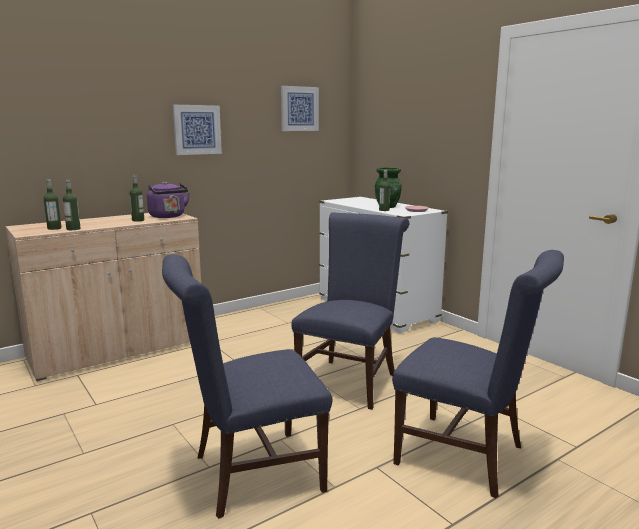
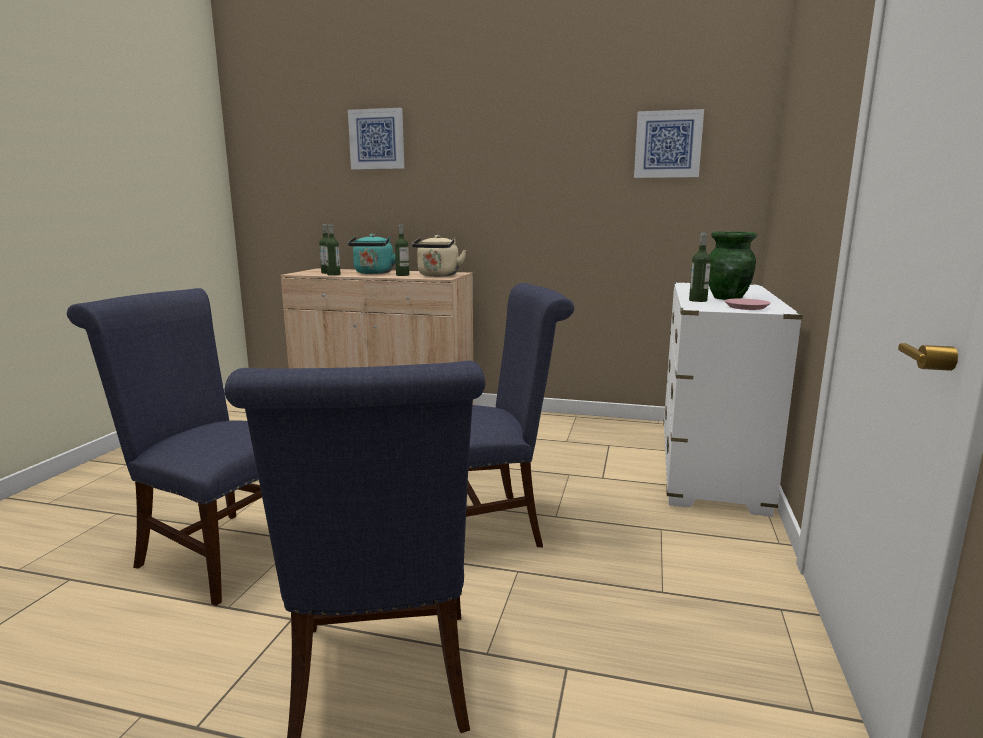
camera: 50 degrees right, 0 degrees up
(101, 222) = (373, 273): none -> turquoise kettle
(168, 216) = (438, 275): purple kettle -> beige kettle
(197, 129) = (509, 176): picture -> picture (377, 139)

